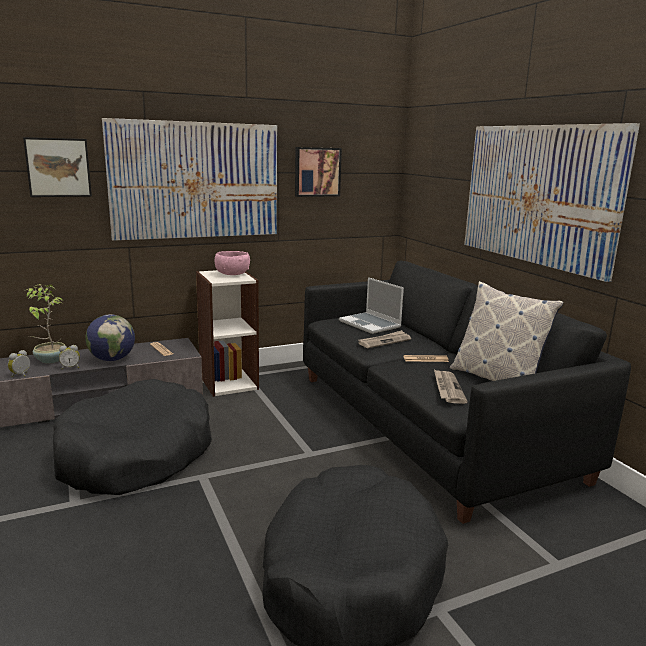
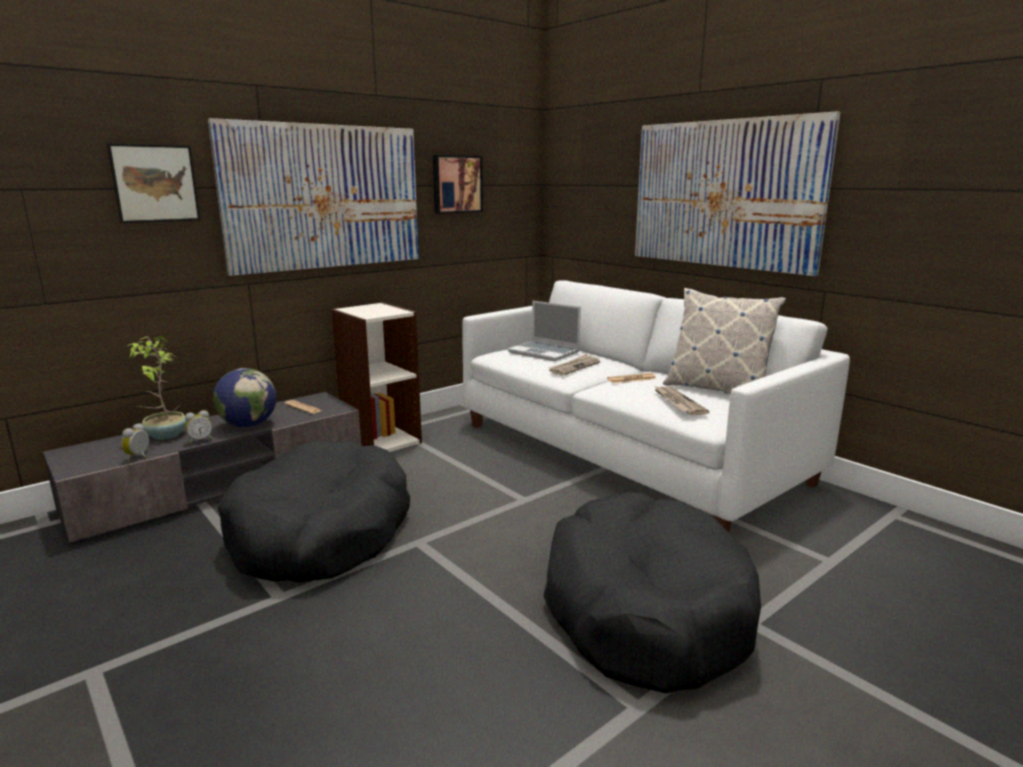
camera: 15 degrees left, 0 degrees up
(232, 274) = (379, 308): pink bowl -> none
(428, 423) = (626, 452): black sofa -> white sofa

